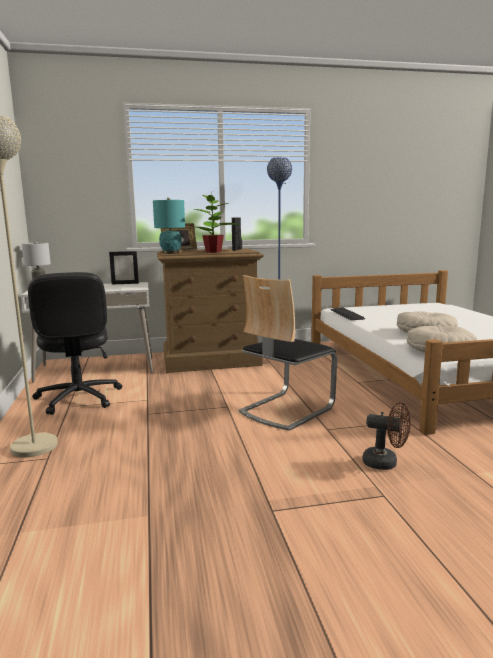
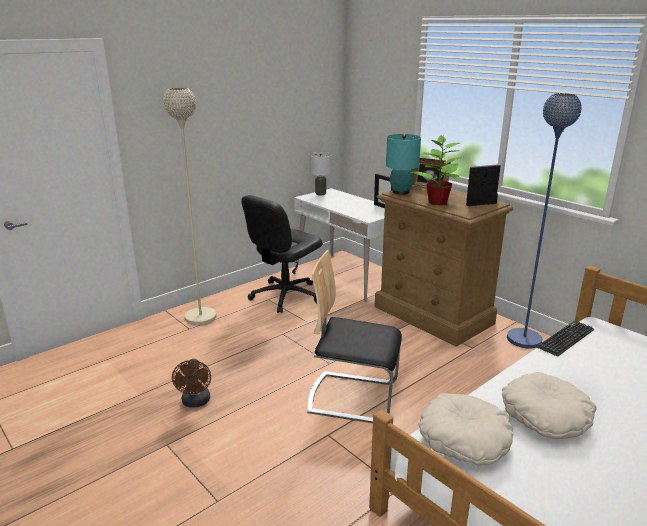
camera: 60 degrees right, 10 degrees up
(385, 463) = (280, 490): brown fan -> brown fan (196, 402)

